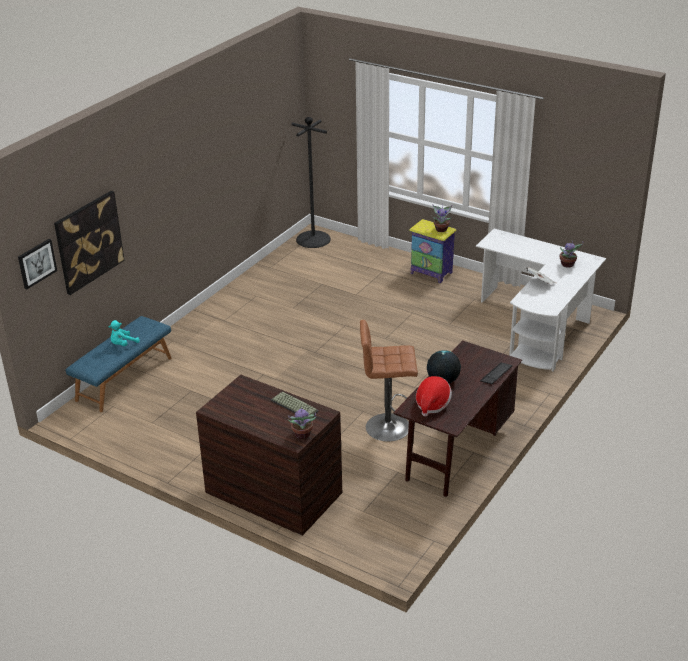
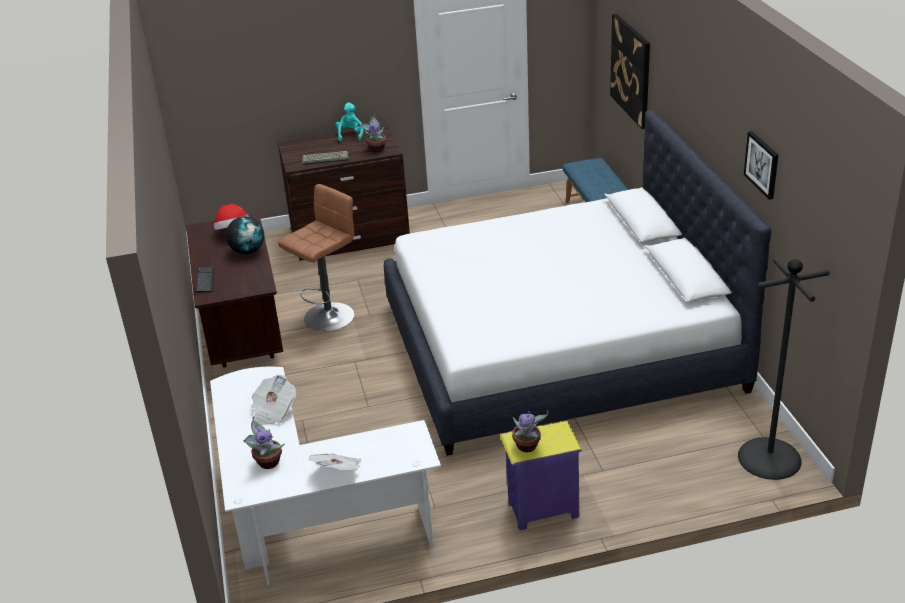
camera: 135 degrees right, 0 degrees up
(36, 263) = (604, 34): picture -> picture (762, 164)
(123, 344) = (599, 185): turquoise plush toy -> turquoise plush toy (350, 135)
(299, 326) = (559, 346): none -> white bed
(302, 435) = (290, 150): potted plant -> potted plant (376, 149)
(540, 246) = (339, 472): none -> newspaper

